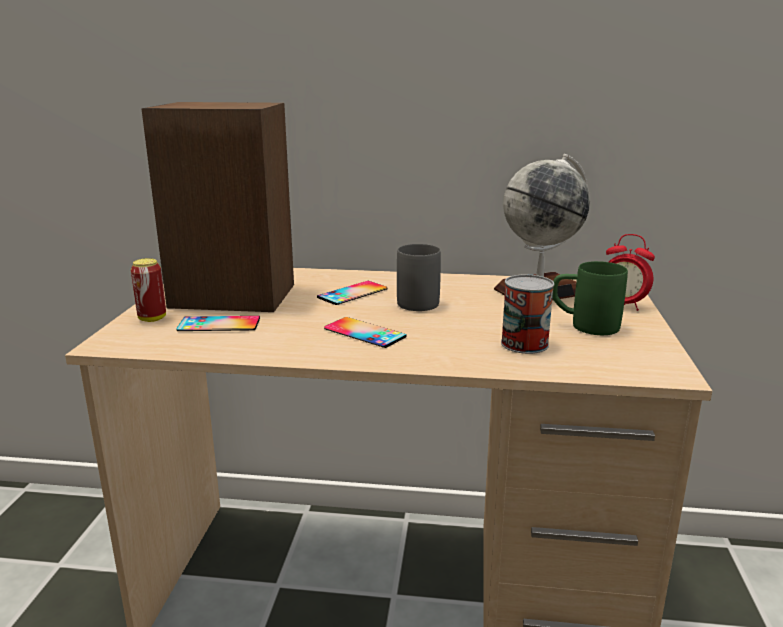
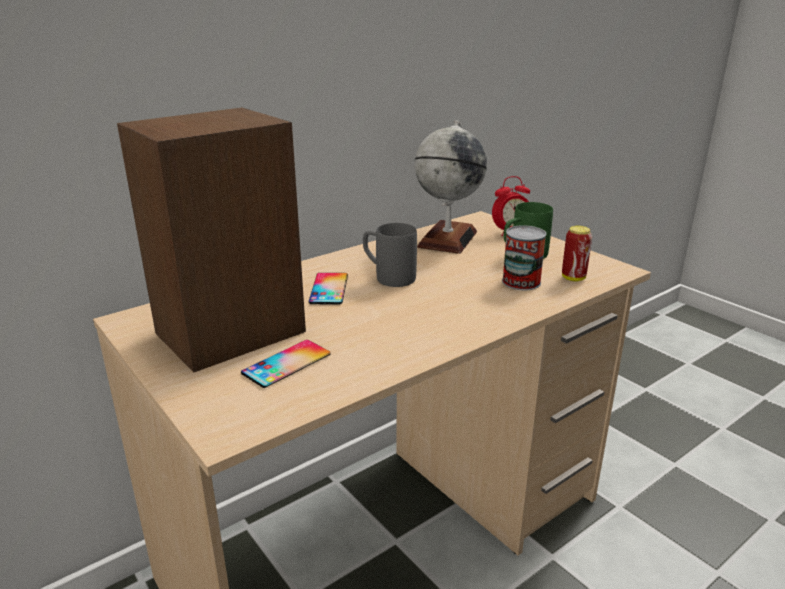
camera: 45 degrees left, 5 degrees up
(152, 319) = (207, 388): can -> can (573, 278)
(364, 333) = (414, 318): phone -> none

